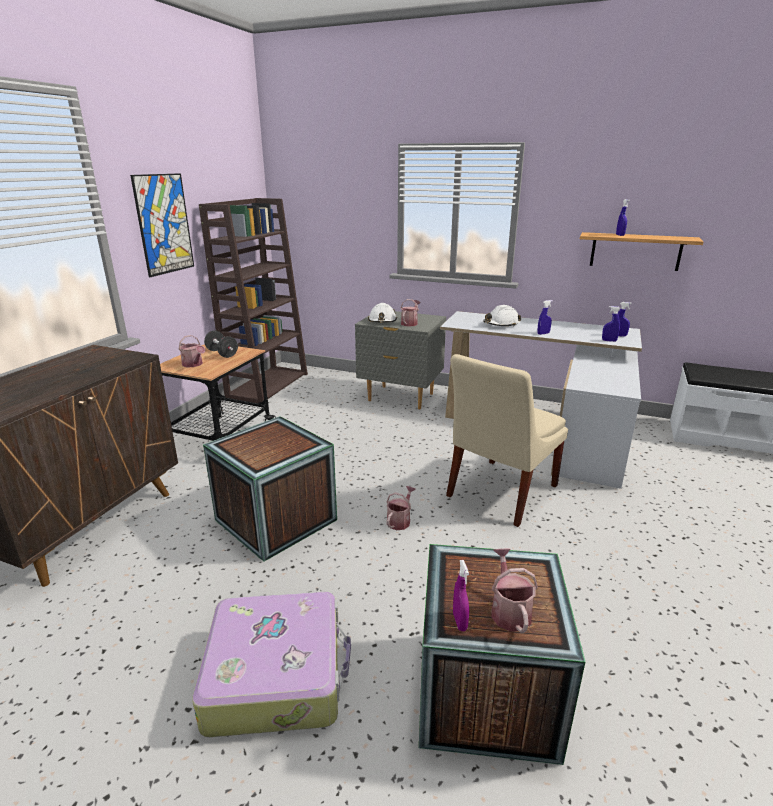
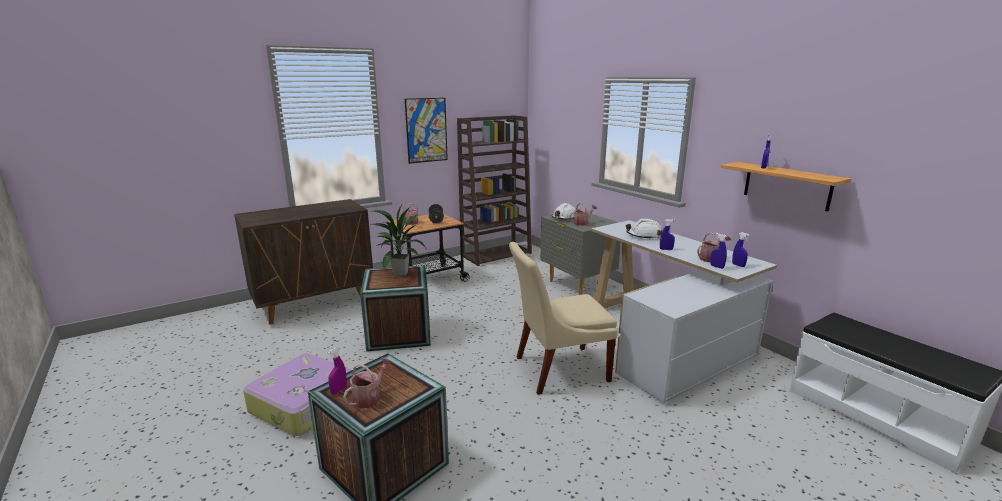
camera: 35 degrees right, 5 degrees down
(267, 437) = (400, 274): none -> potted plant
(400, 520) = (465, 360): watering can -> watering can (711, 258)

